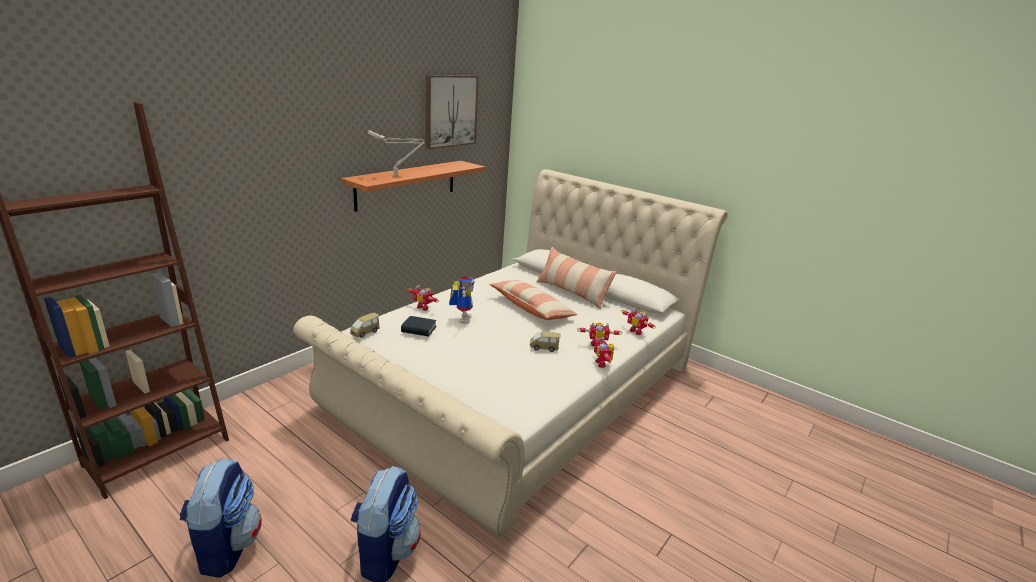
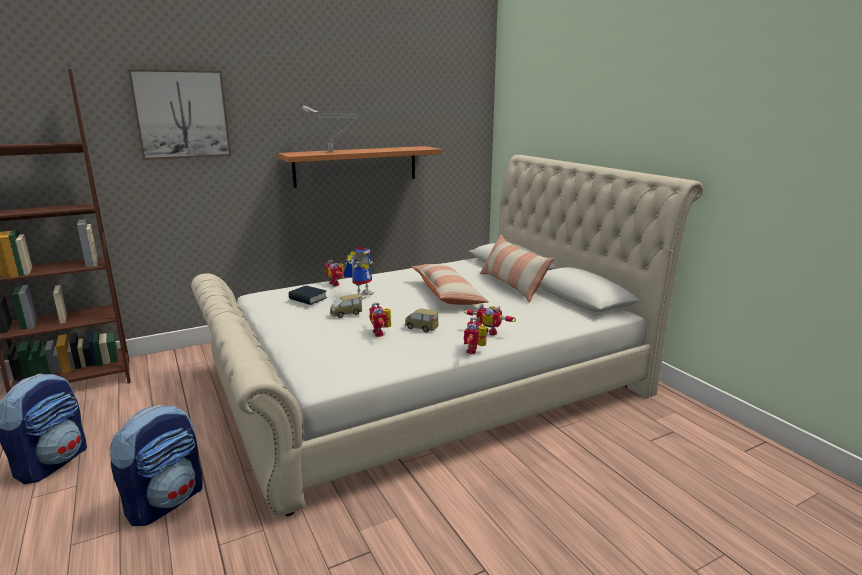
camera: 25 degrees right, 5 degrees down
(365, 332) = (258, 296): toy car -> toy car (346, 314)
(450, 111) = (409, 92): picture -> picture (182, 114)
(637, 331) = (554, 326): toy robot -> toy robot (381, 333)

